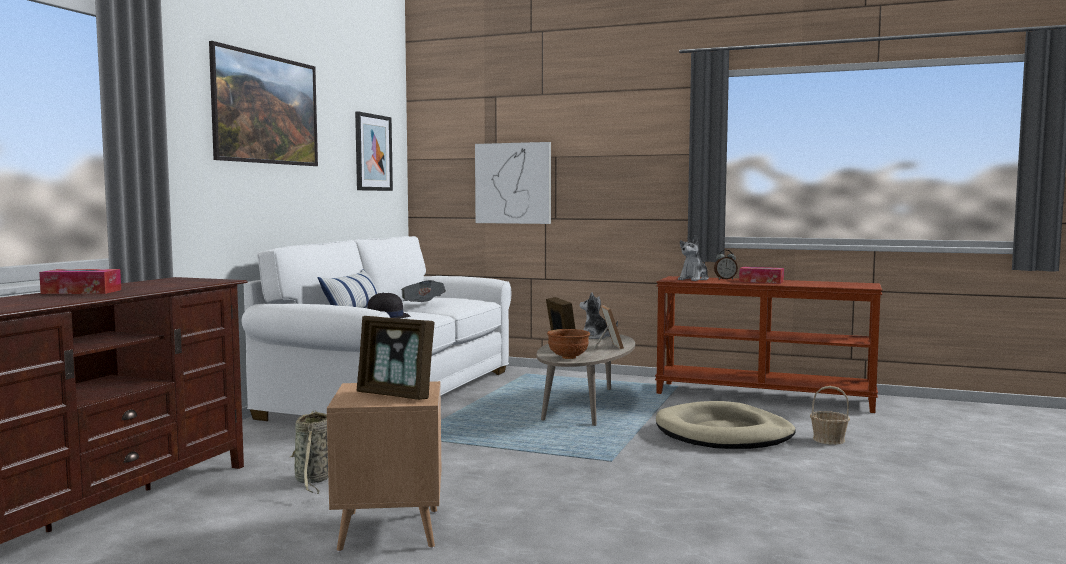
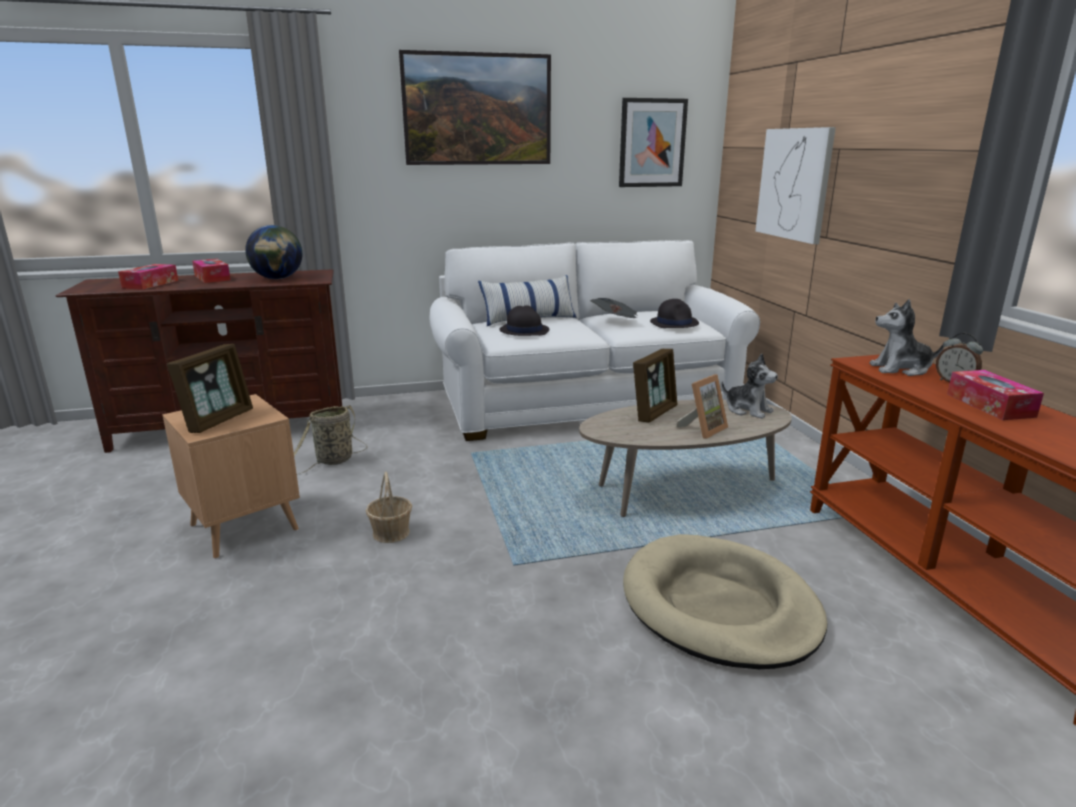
camera: 55 degrees right, 15 degrees up
(36, 301) = (150, 284): none -> tissue box
(171, 284) = (278, 278): none -> globe
(396, 395) = (218, 420): picture frame -> picture frame turned 150 degrees counterclockwise
(461, 299) = (674, 323): none -> black hat
(568, 358) = (610, 428): brown bowl -> none
(596, 337) = (747, 410): plush toy -> plush toy turned 135 degrees clockwise
(828, 440) = (827, 710): basket -> basket (391, 533)

